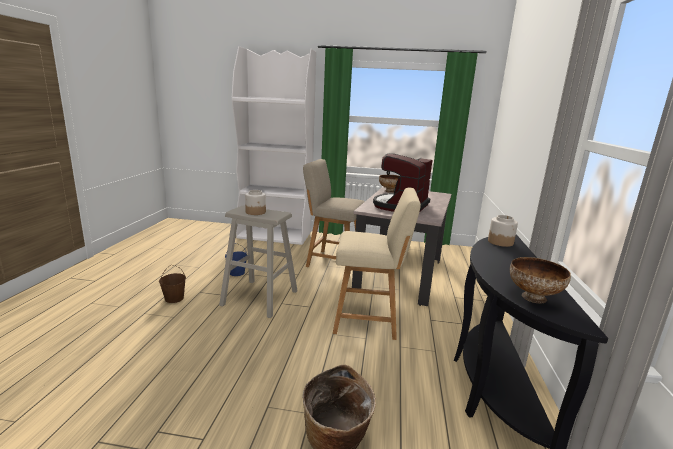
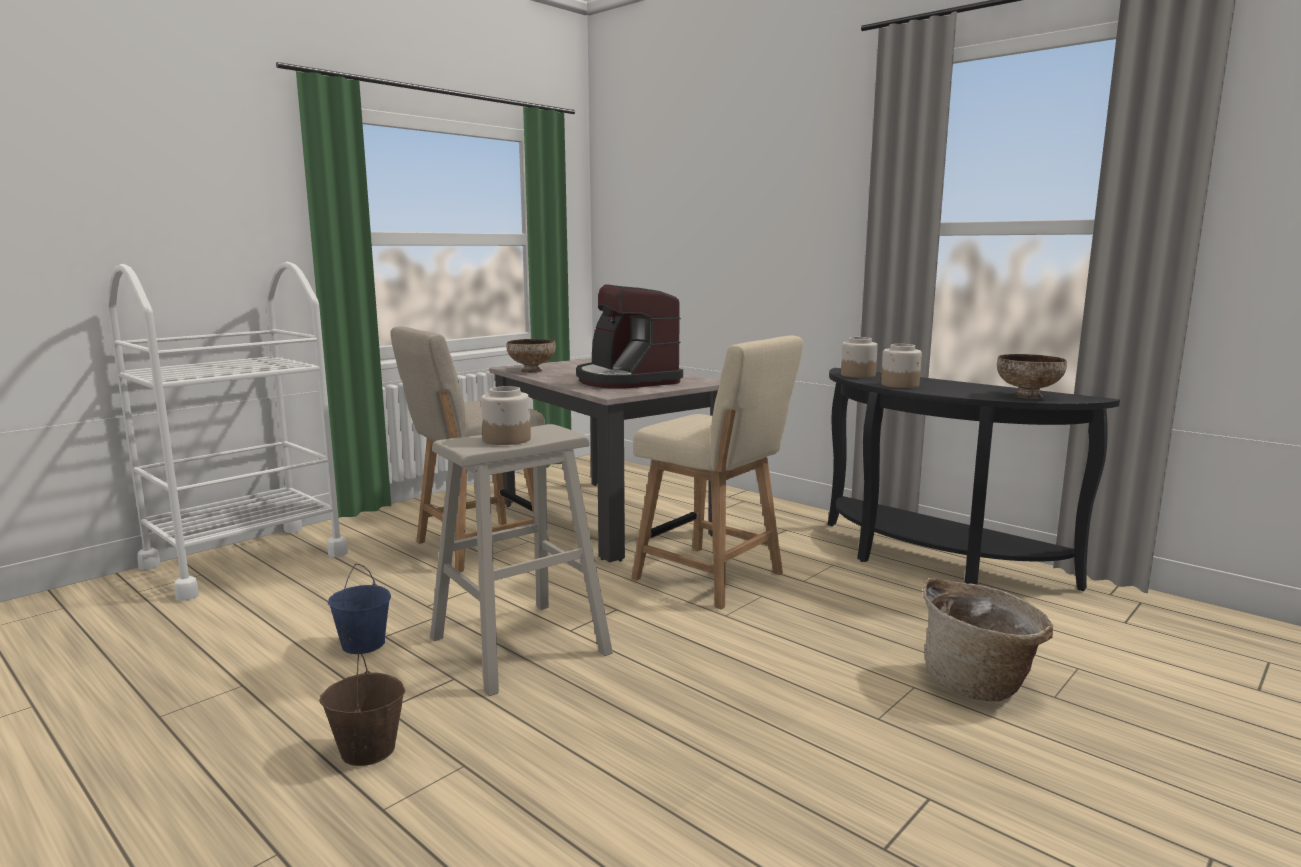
camera: 55 degrees left, 5 degrees down
(275, 235) = (245, 560): white bookcase -> white cart
(369, 320) = (714, 578): beige chair -> beige chair turned 90 degrees clockwise
(490, 256) = (900, 385): none -> jar

